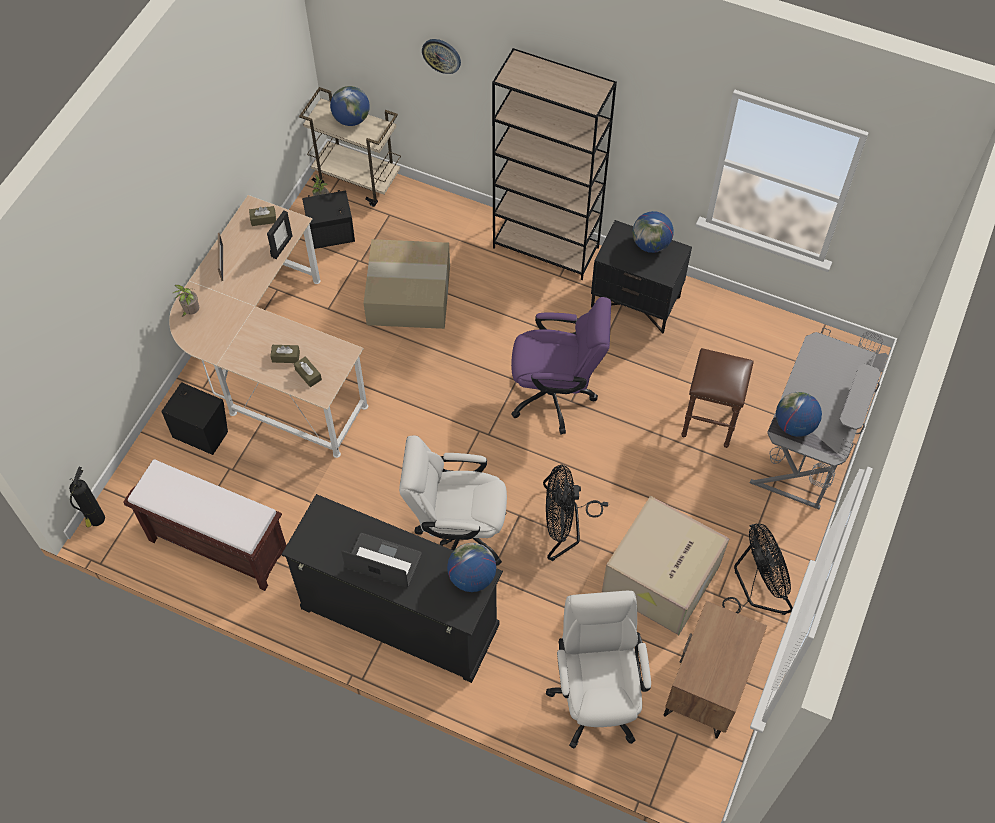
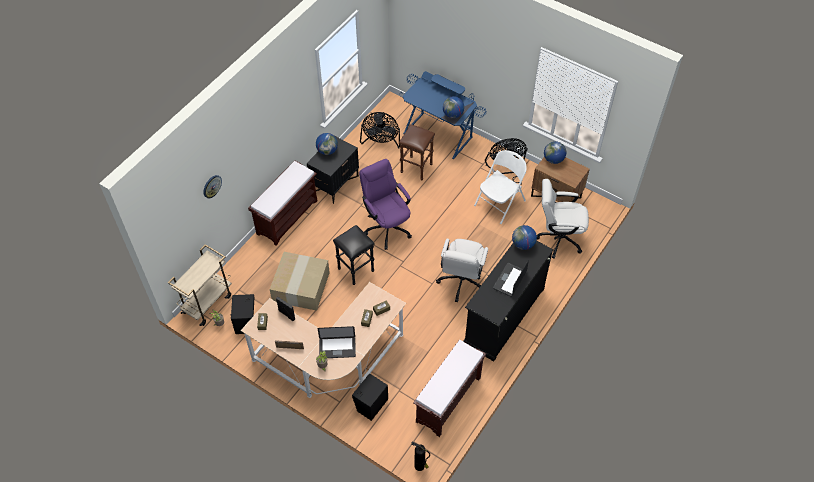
camera: 80 degrees left, 5 degrees down
(227, 325) = (337, 348): none -> laptop
(351, 119) = (195, 272): globe -> globe (553, 159)
(457, 367) = (356, 269): none -> black stool
(546, 247) = (287, 216): beige bookcase -> brown bench
(556, 396) = (386, 228): purple office chair -> purple office chair turned 45 degrees counterclockwise
(566, 521) = (461, 236): black fan -> black fan (380, 140)
(661, 580) = (500, 203): cardboard box -> white chair
(807, 449) = (439, 134): grey desk -> blue desk

